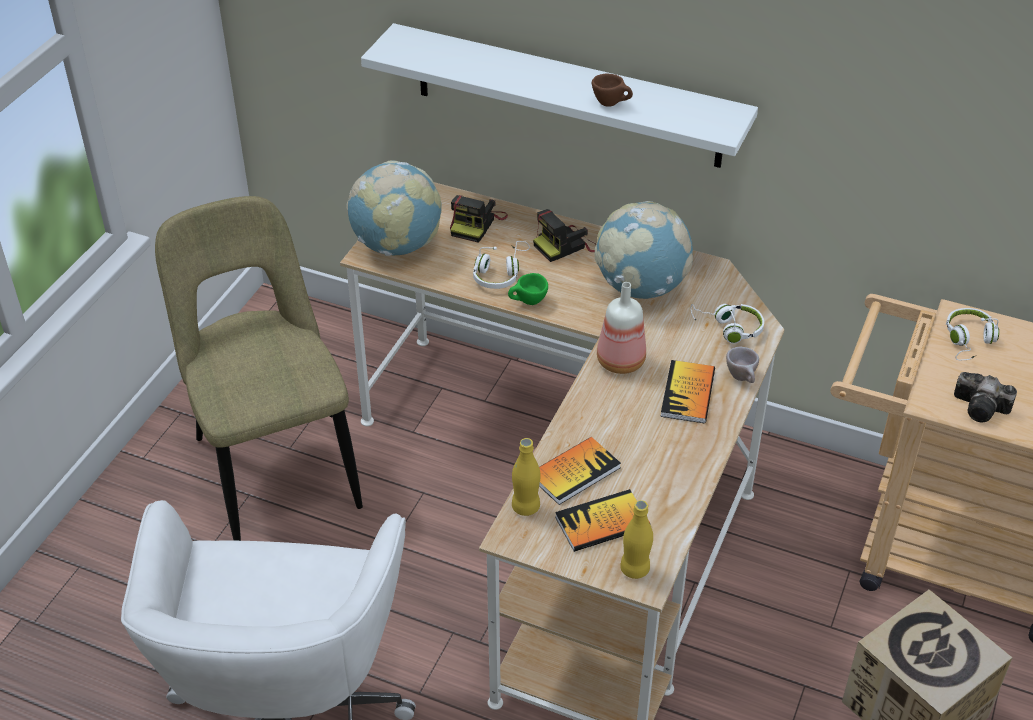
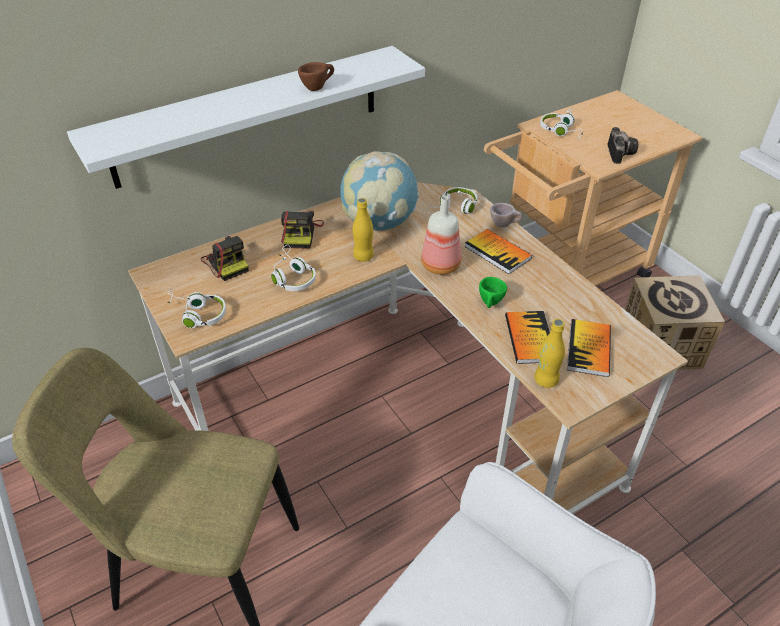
camera: 55 degrees left, 0 degrees up
(396, 245) = (197, 314): globe -> white headphones
(527, 303) = (338, 279): green cup -> green cup (490, 304)
(635, 569) = (643, 355): yellow bottle -> yellow bottle (363, 256)
(983, 409) = (619, 153): camera -> camera turned 60 degrees counterclockwise

